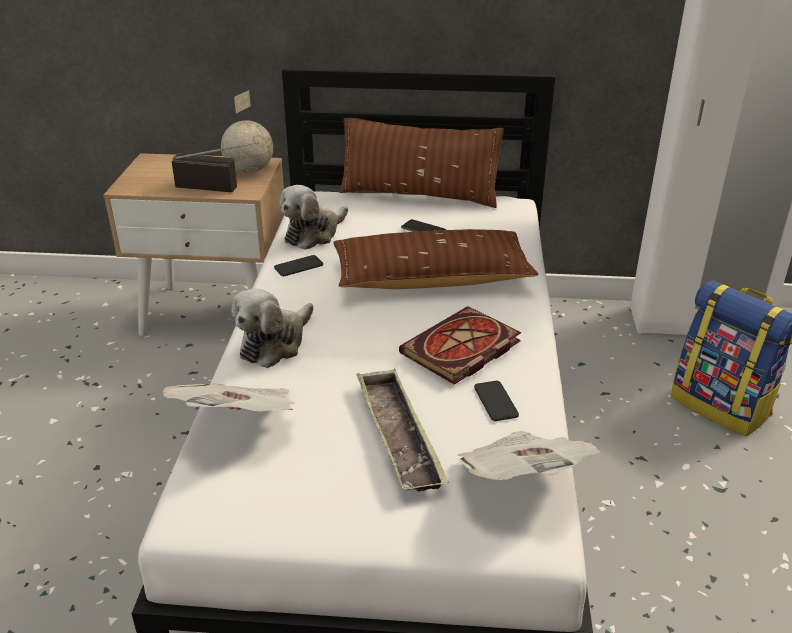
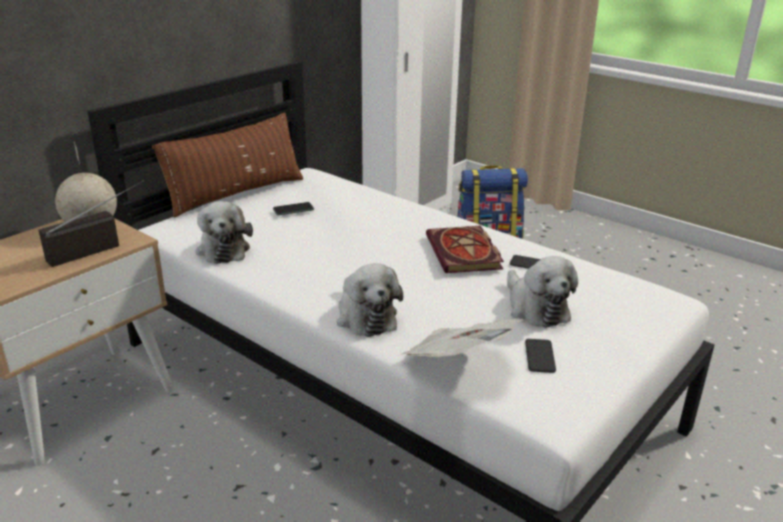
camera: 55 degrees left, 5 degrees down
(298, 266) = (266, 270): phone -> phone (540, 356)
(398, 435) = (535, 308): tray -> plush toy
(431, 278) = (362, 231): brown pillow -> none
(522, 480) = (618, 285): newspaper -> none

